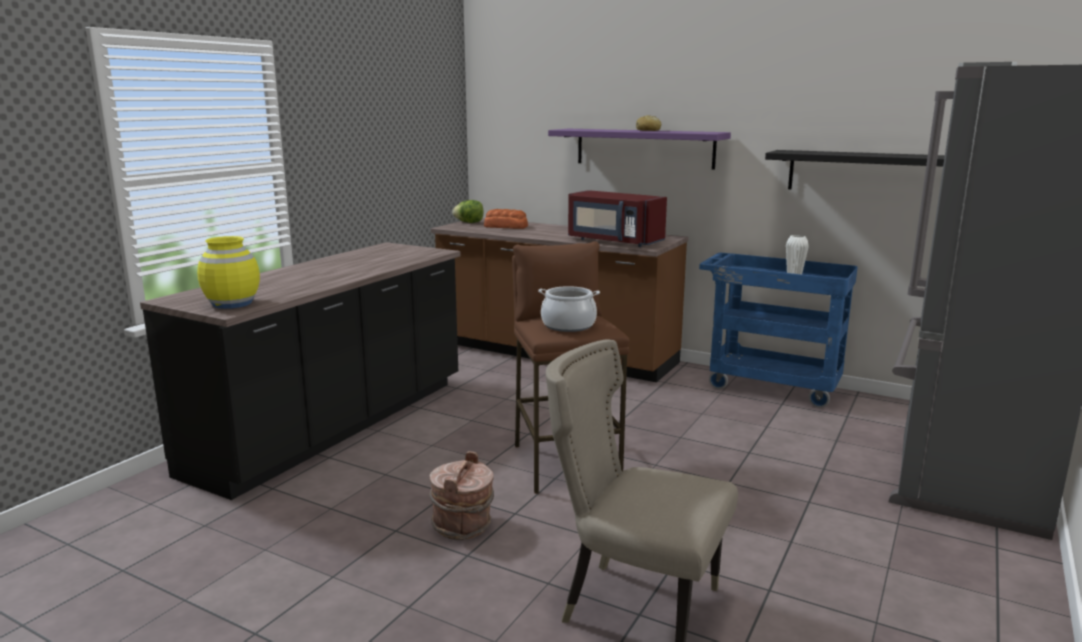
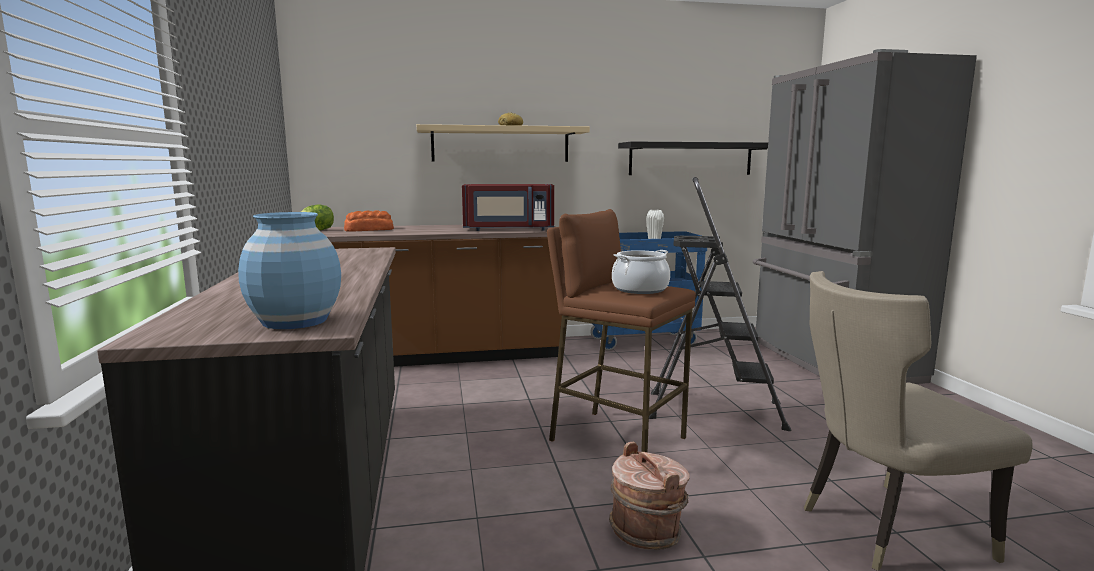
camera: 40 degrees left, 5 degrees down
(232, 303) = (294, 321): yellow vase -> blue vase
(644, 148) = (500, 144): purple shelf -> beige shelf
(700, 472) = (713, 410): none -> step ladder

